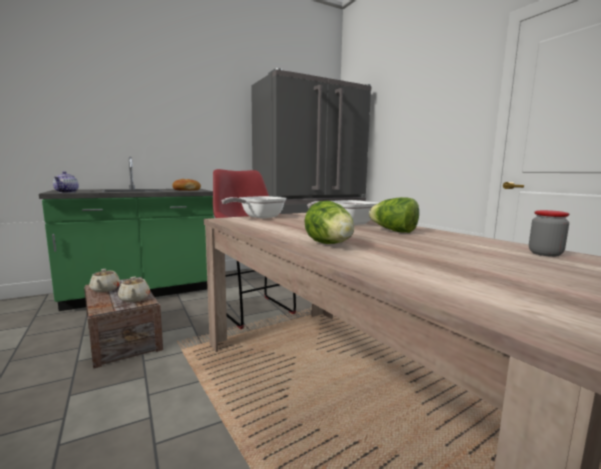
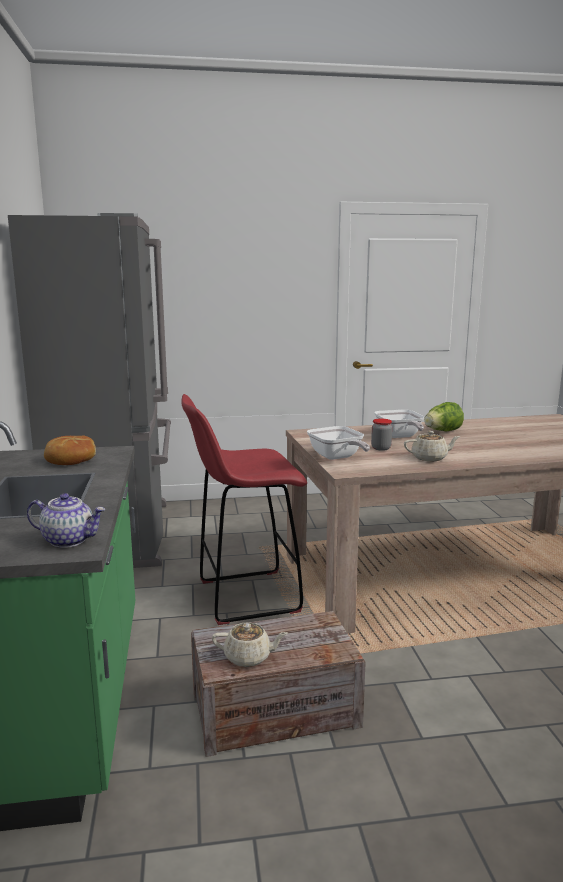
camera: 70 degrees left, 5 degrees up
(134, 299) = (310, 628): beige teapot -> beige teapot (430, 458)
(330, 244) = (502, 452): lettuce -> none
(545, 254) = (523, 421): jar -> jar (381, 448)

